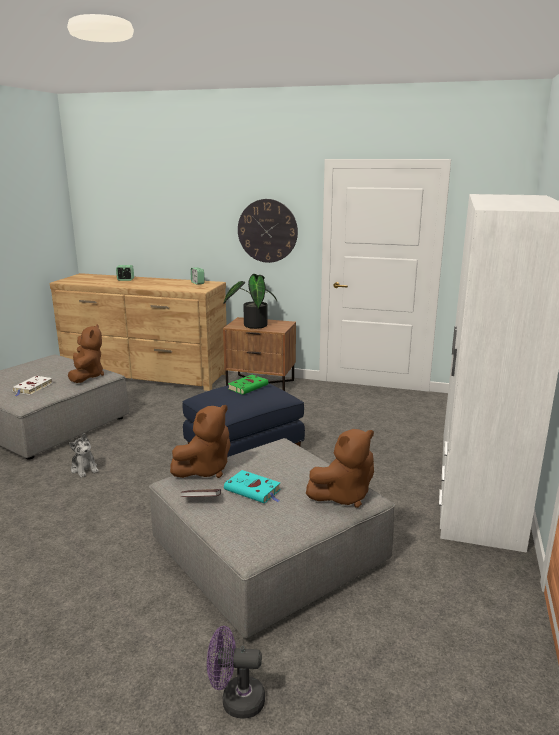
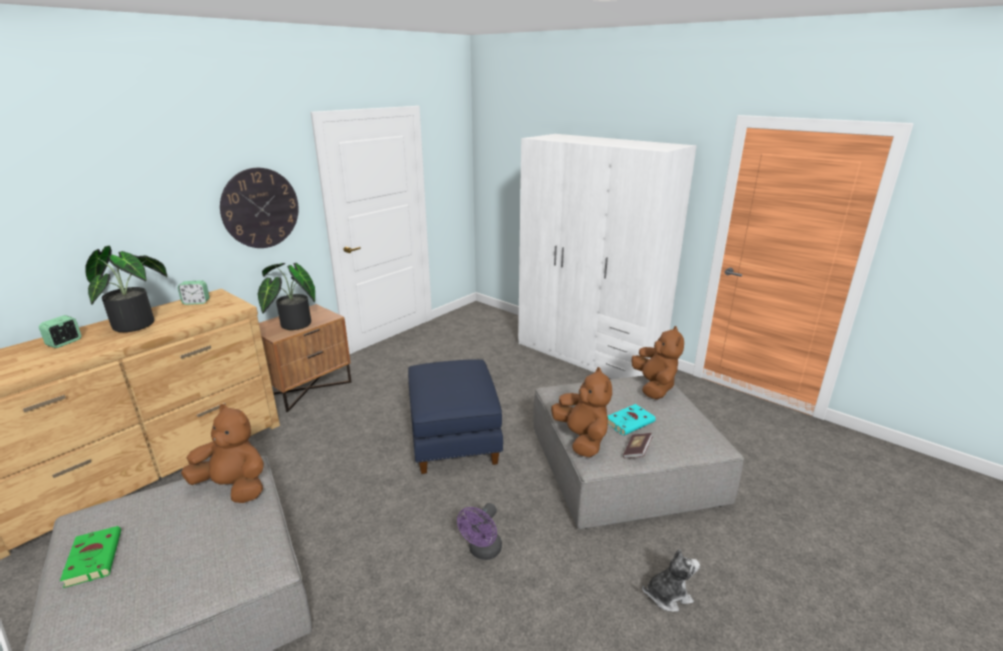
camera: 65 degrees left, 5 degrees up
(32, 388) = (210, 552): white book -> none
(84, 469) = (386, 571): plush toy -> plush toy (667, 595)
(158, 283) = (139, 324): none -> potted plant
(236, 700) = (785, 526): purple fan -> purple fan (482, 551)
(248, 386) = (442, 371): green book -> green book (94, 557)

